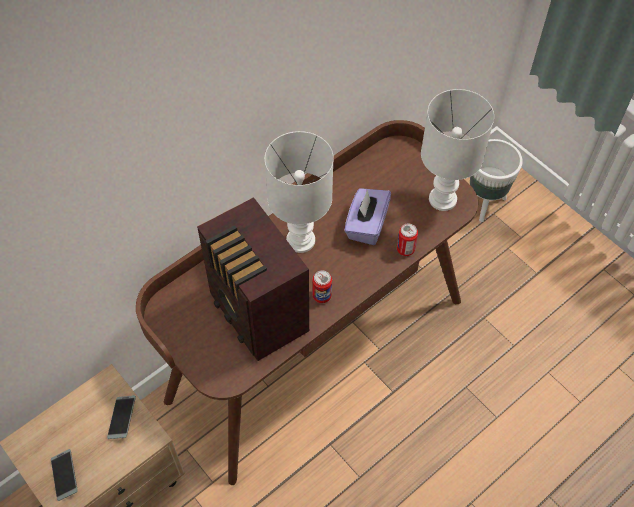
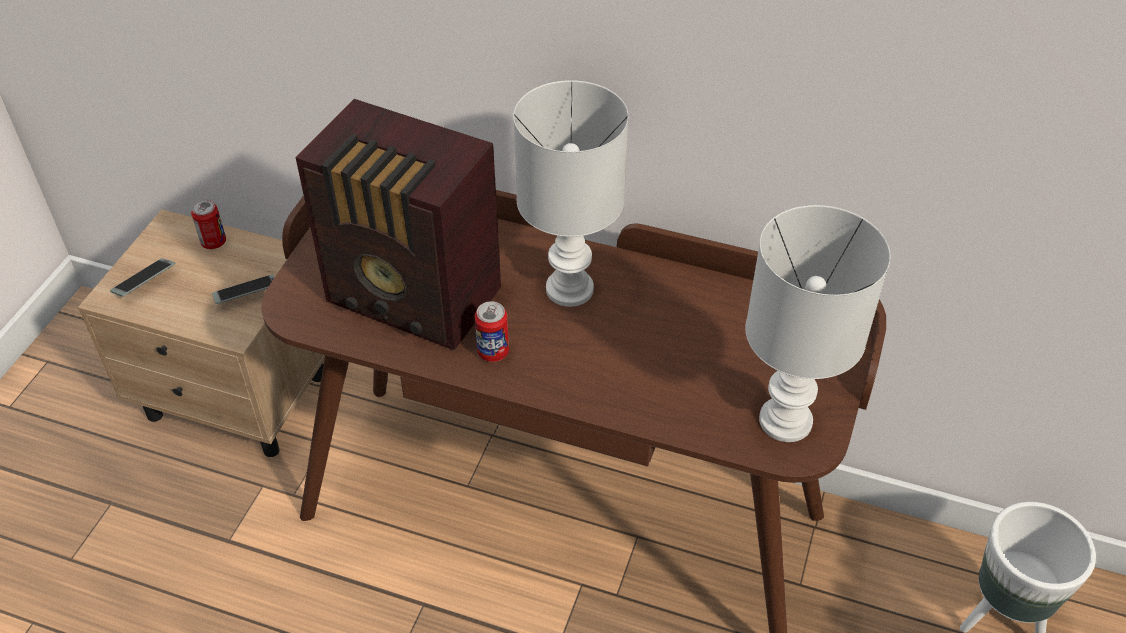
camera: 60 degrees right, 10 degrees down
(258, 314) = (415, 299): radio -> radio turned 90 degrees counterclockwise
(366, 225) = (655, 349): purple tissue box -> none
(405, 249) = (650, 414): can -> can (214, 242)

